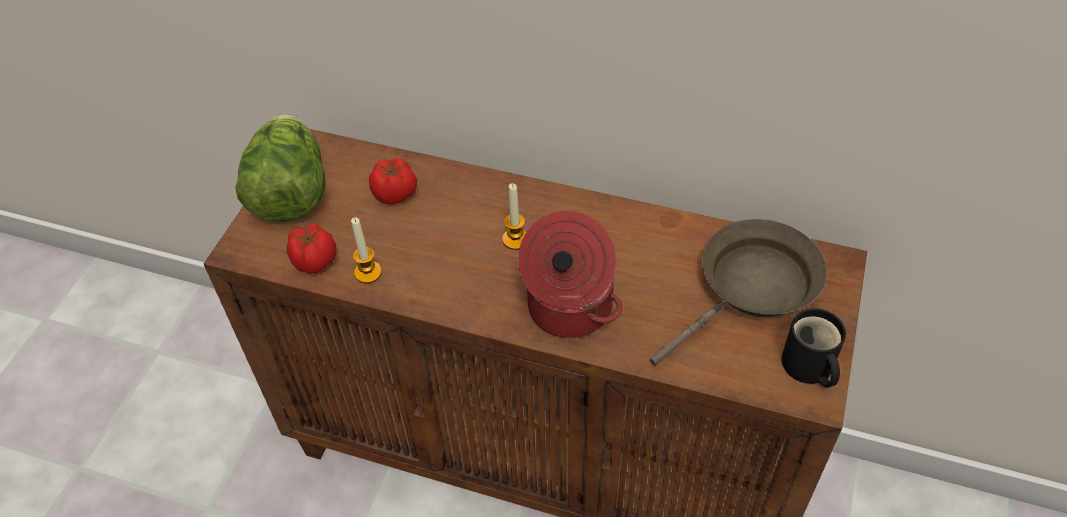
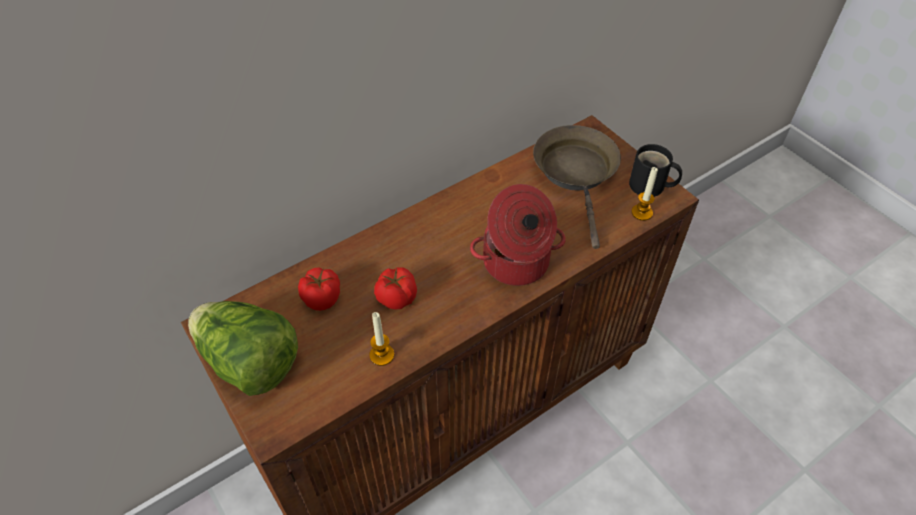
camera: 55 degrees left, 0 degrees up
(314, 260) = (336, 383): tomato -> tomato (396, 298)
(515, 239) = (434, 256): candle -> candle (642, 213)

